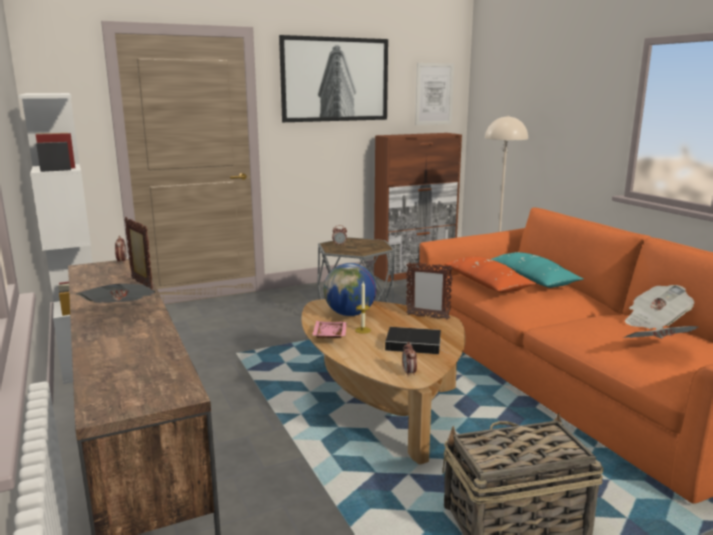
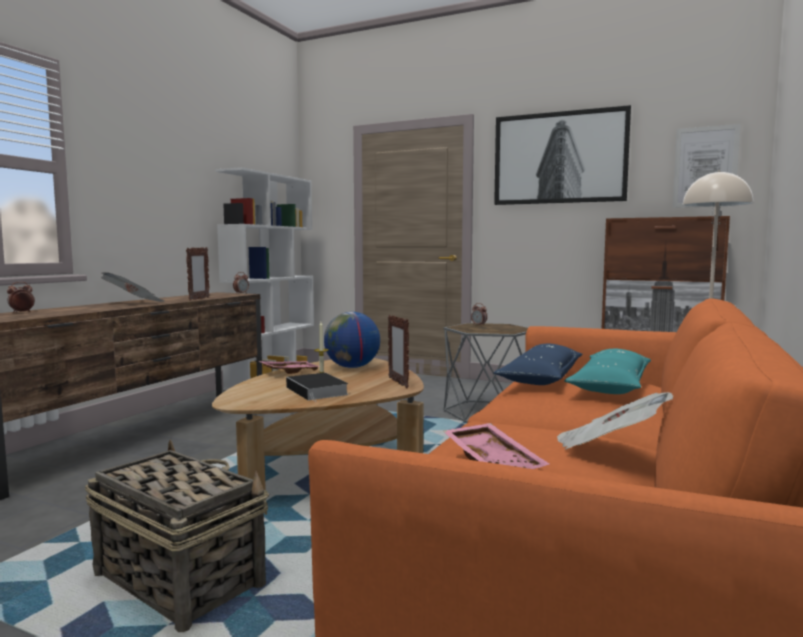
camera: 50 degrees right, 10 degrees down
(409, 373) = (245, 400): alarm clock -> alarm clock (21, 312)
(486, 284) = (541, 378): orange pillow -> blue pillow
(656, 348) = (495, 461): newspaper -> pink tray

